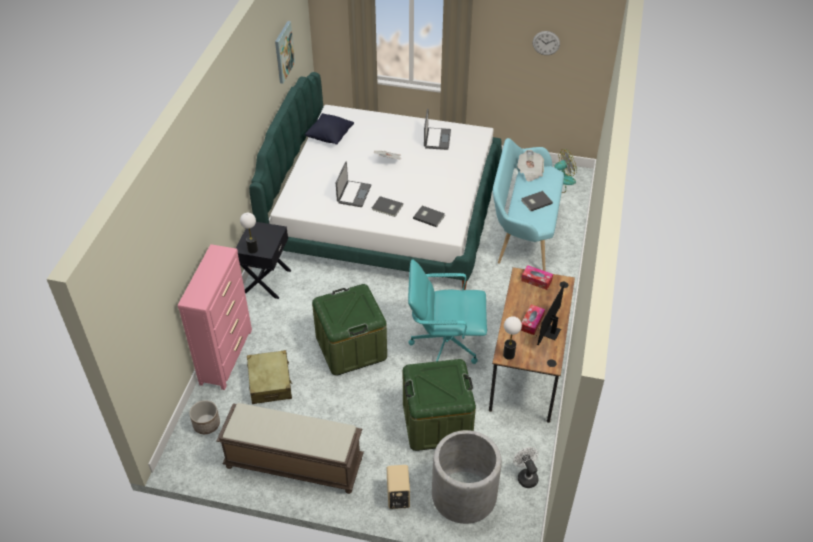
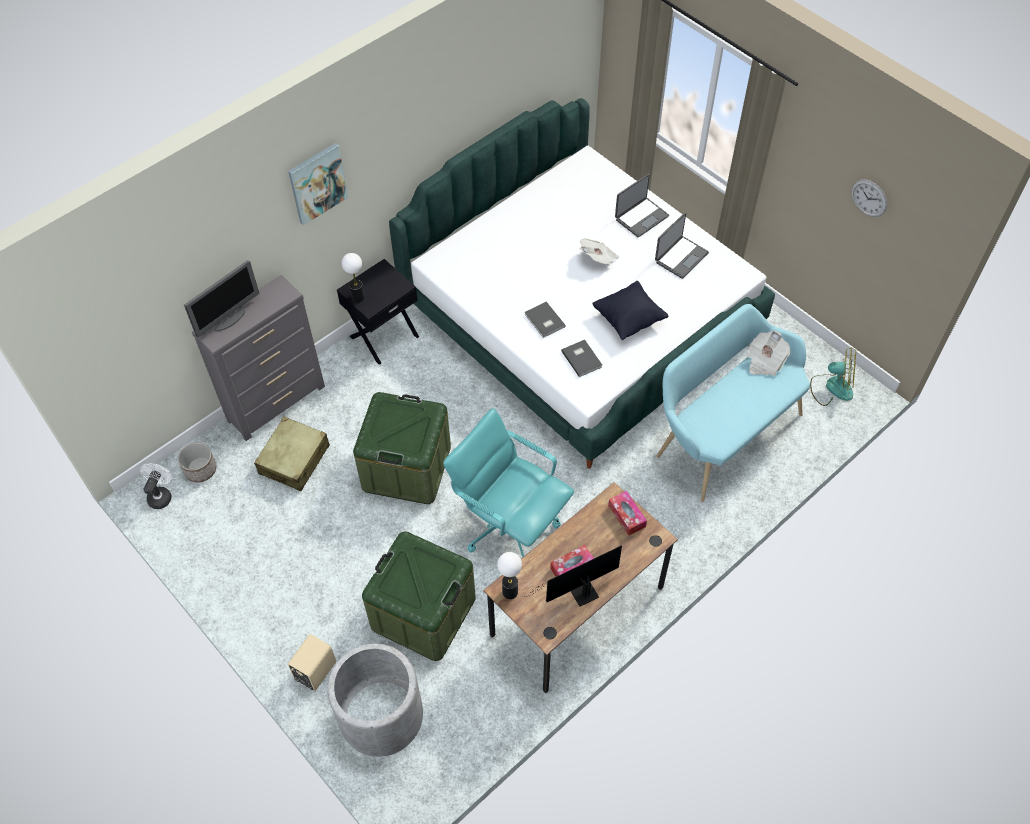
camera: 35 degrees right, 10 degrees up
(198, 285) = (229, 318): none -> monitor
(226, 356) = (277, 403): pink dresser -> grey dresser
(283, 52) = (519, 65): picture -> picture (317, 183)
(293, 464) = (245, 566): brown bench -> none
(330, 137) = (557, 193): black pillow -> black pillow (628, 319)
(353, 194) = (521, 283): laptop -> laptop (641, 217)
(525, 476) = (464, 739): white fan -> white fan (161, 495)
(535, 201) = (735, 406): grey book -> none

